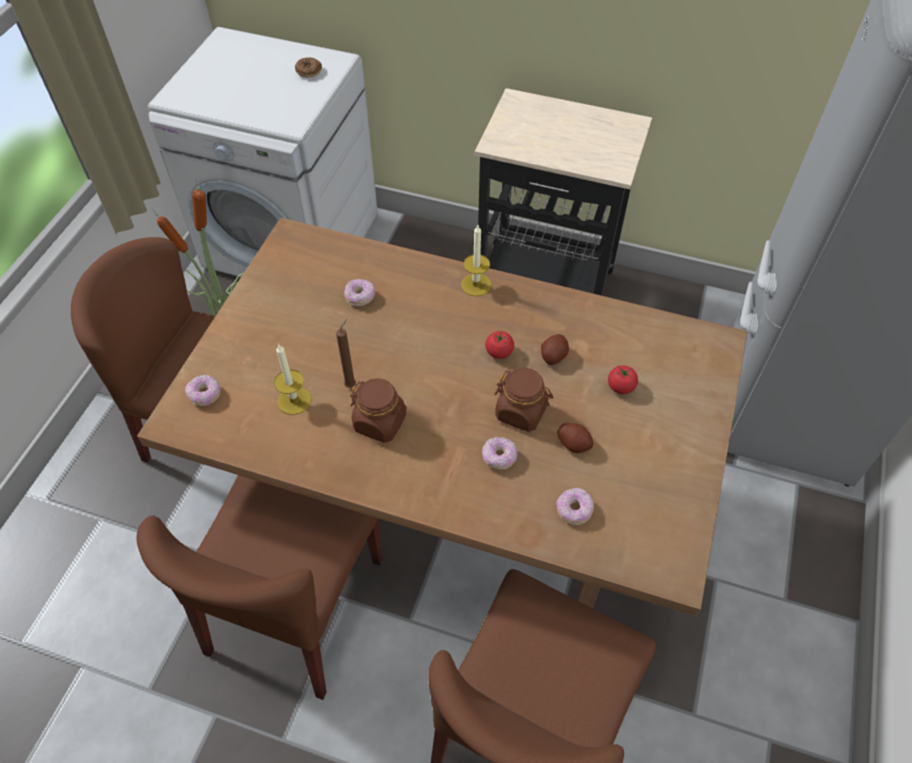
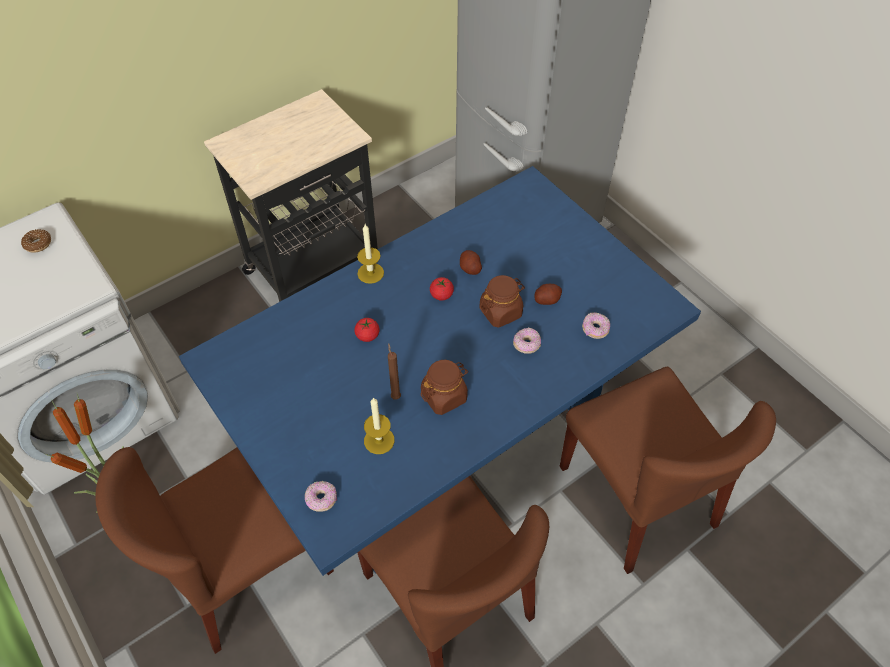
camera: 55 degrees left, 0 degrees up
(360, 297) = (317, 347): donut -> none
(453, 503) = (444, 440): brown dining table -> blue dining table
(620, 387) = (523, 250): tomato -> tomato (367, 335)

